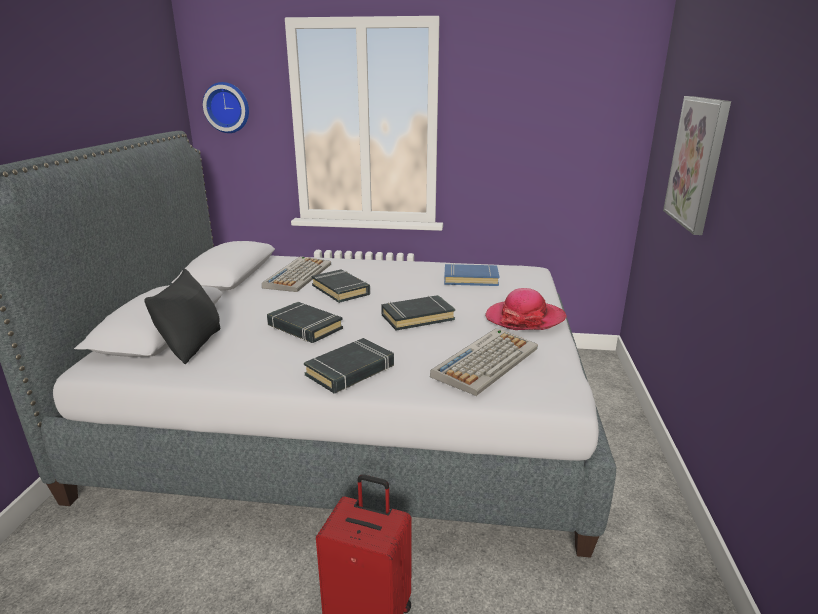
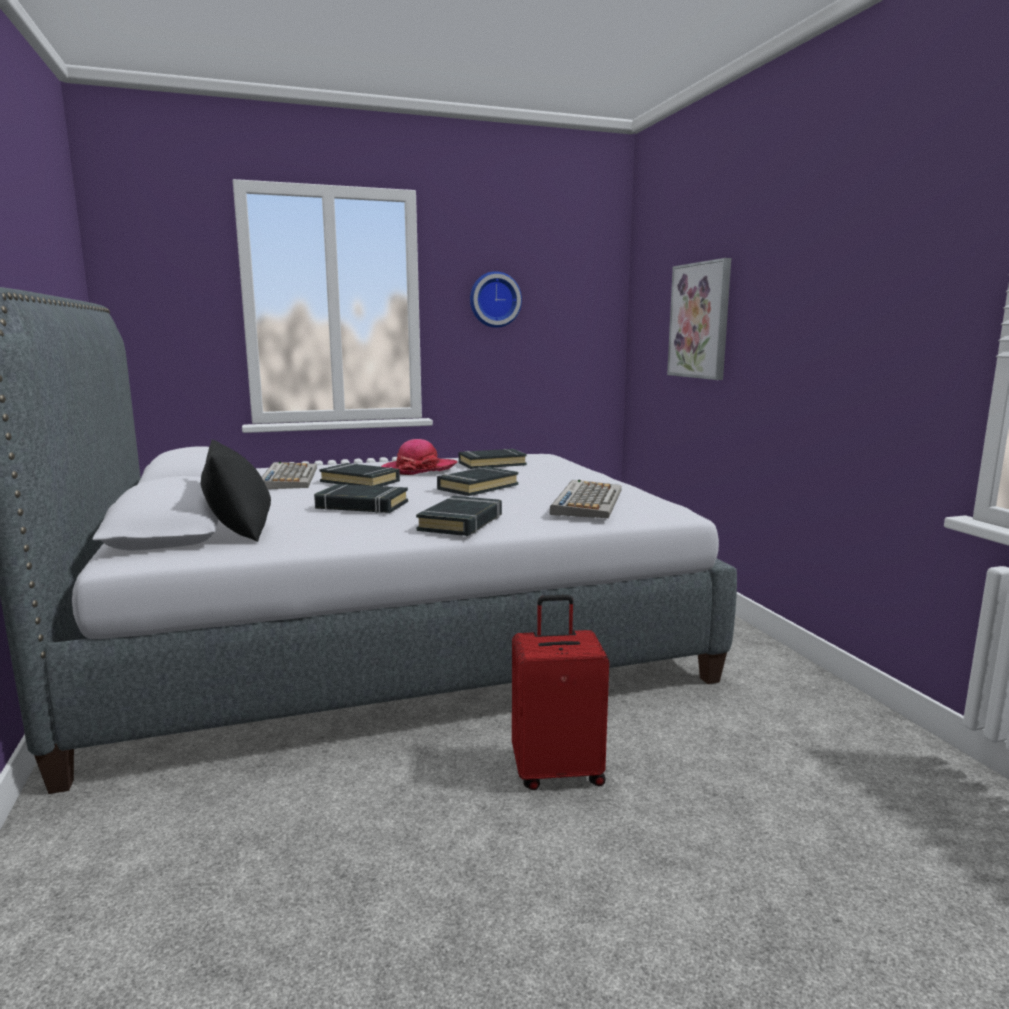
camera: 25 degrees left, 10 degrees down
(227, 107) = (150, 284): wall clock -> wall clock (494, 299)
(470, 279) = (491, 464): blue book -> black book
(525, 318) = (582, 479): hat -> hat (419, 469)

